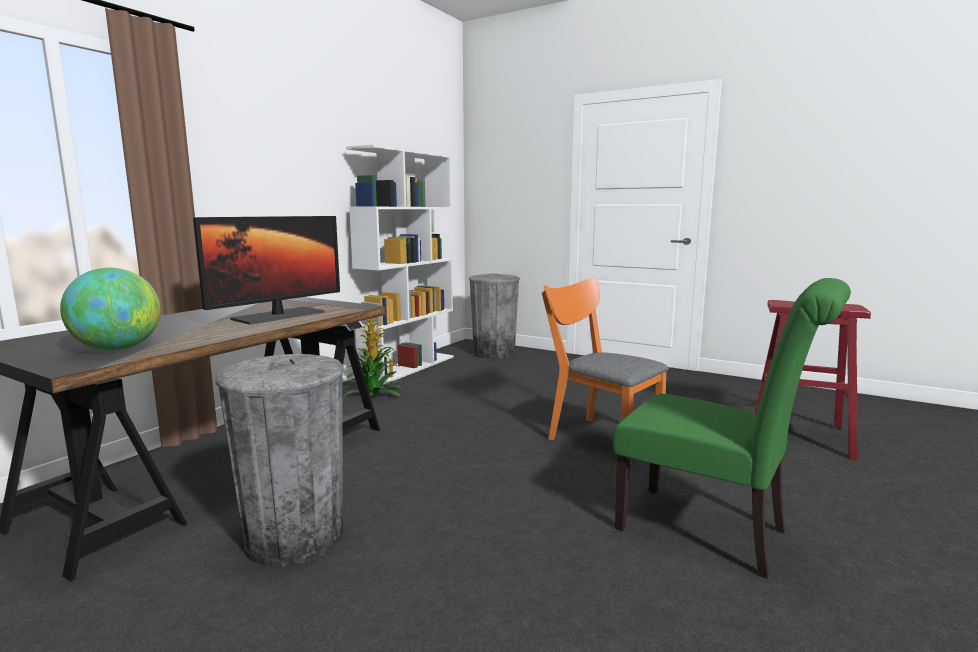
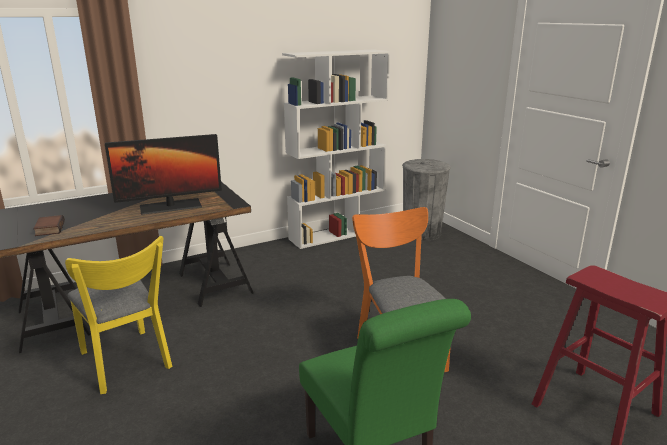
camera: 30 degrees right, 10 degrees up
(118, 349) = (49, 229): globe -> book
(294, 537) = (127, 364): grey trash can -> yellow chair
(374, 394) = (283, 257): potted plant -> none

